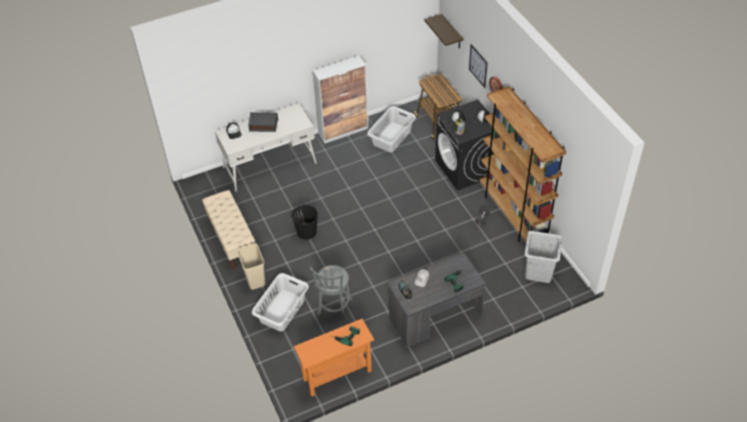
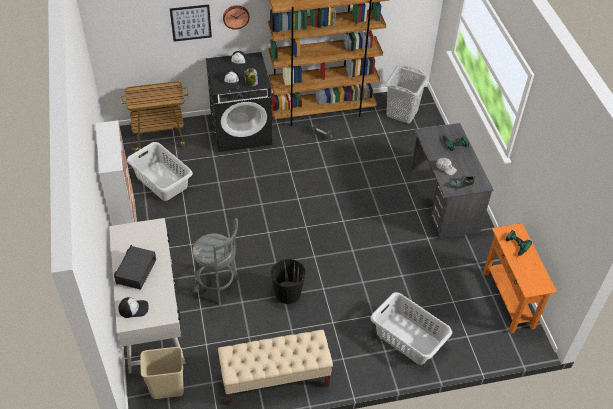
camera: 80 degrees left, 0 degrees up
(254, 280) = (352, 361): beige trash can -> beige trash can (167, 389)
(334, 309) = (416, 286): grey stool -> grey stool (219, 286)
(452, 32) = (123, 26): shelf -> none

